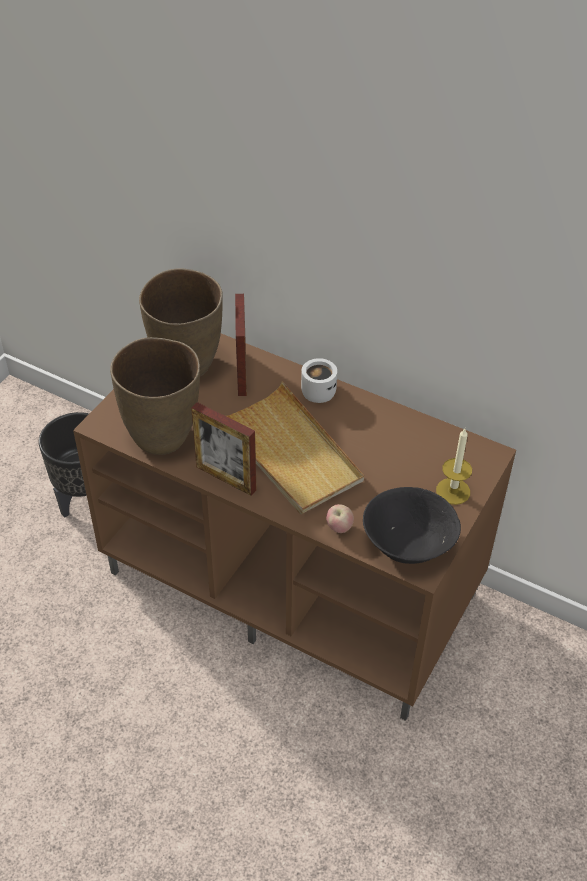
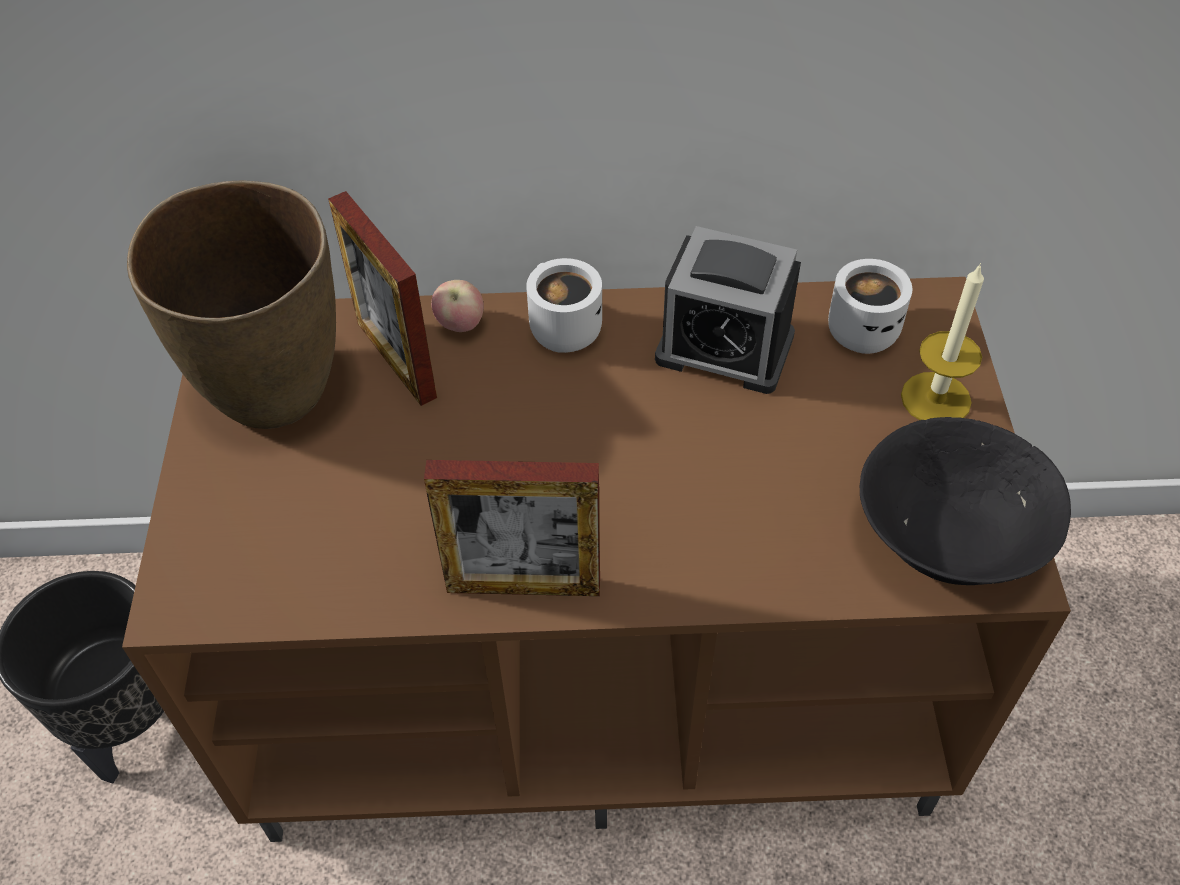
camera: 30 degrees left, 5 degrees up
(162, 436) = (330, 562): brown vase -> none
(289, 452) = (602, 469): beige tray -> none
(339, 527) = (810, 572): apple -> apple (460, 325)
(379, 430) = (724, 348): none -> alarm clock
(448, 449) = (864, 327): none -> white mug

